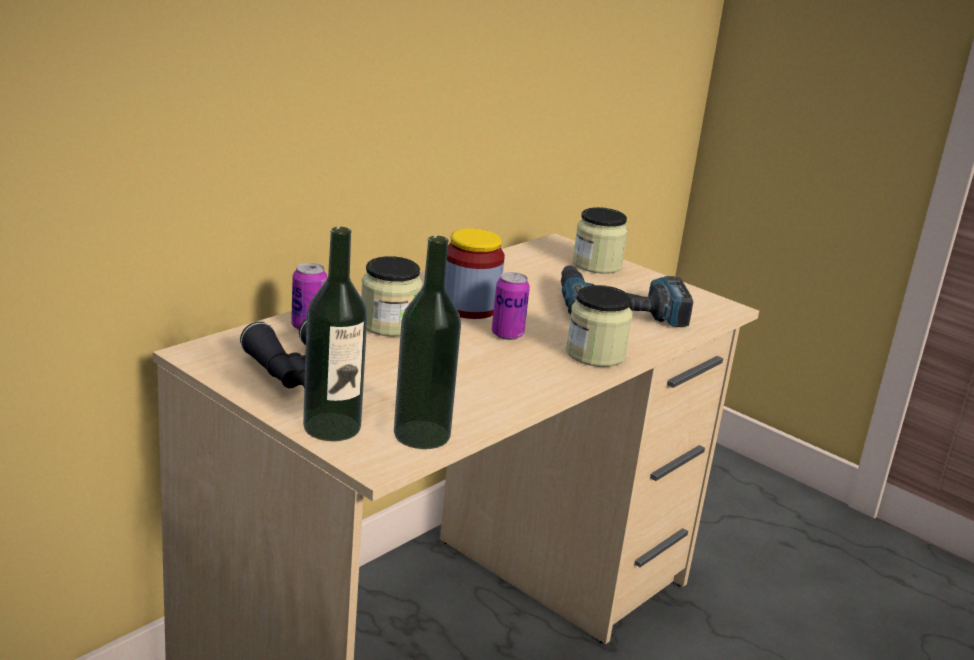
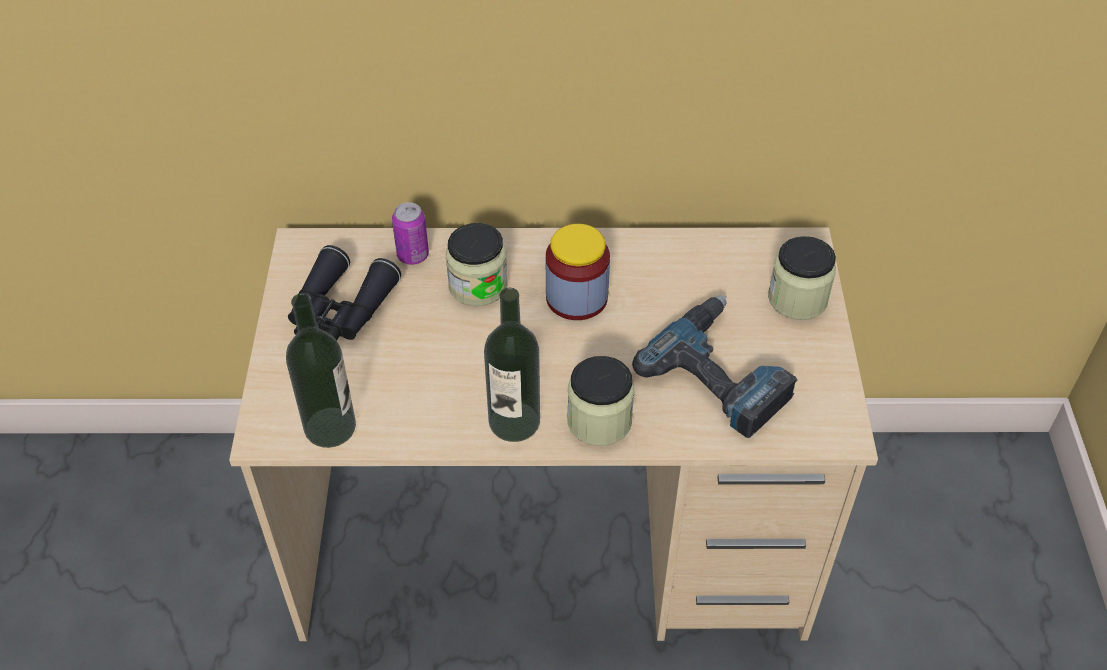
camera: 50 degrees right, 25 degrees up
(332, 427) = (284, 380): bottle -> bottle (514, 421)
(507, 334) = (558, 351): can -> none

